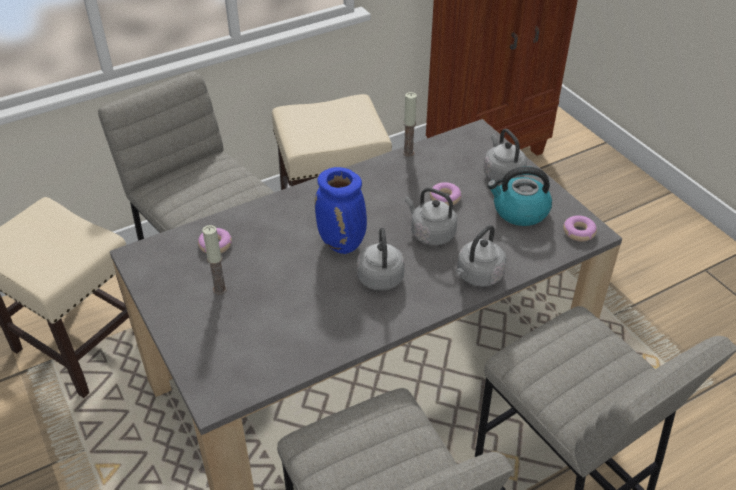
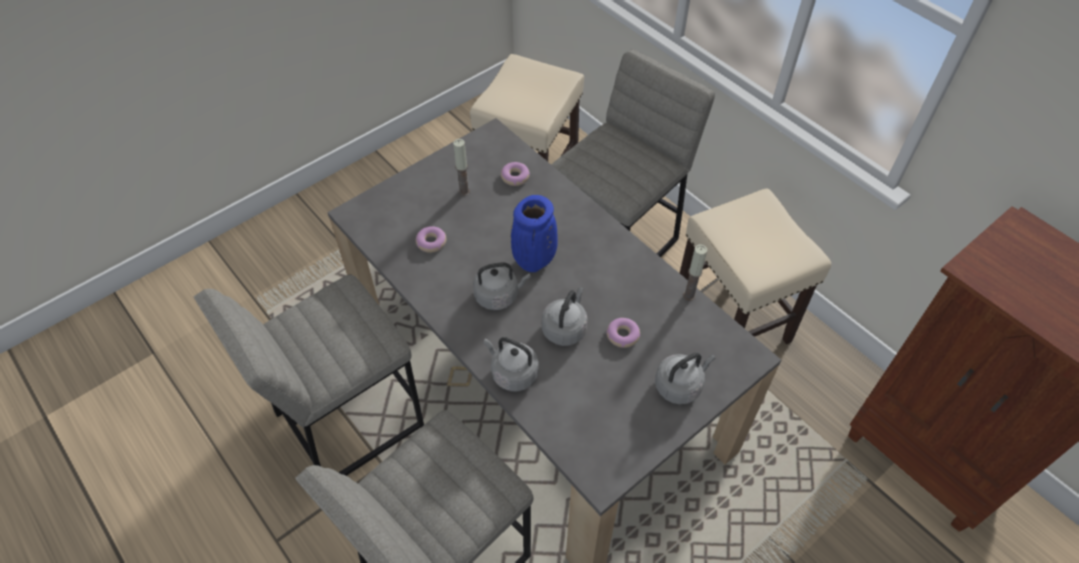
camera: 80 degrees right, 10 degrees up
(519, 211) = (620, 405): kettle -> none
(578, 232) = (599, 465): donut -> donut (431, 242)

